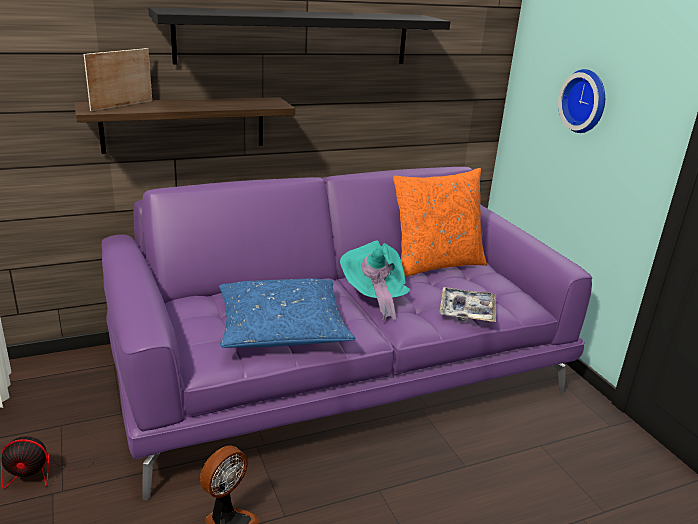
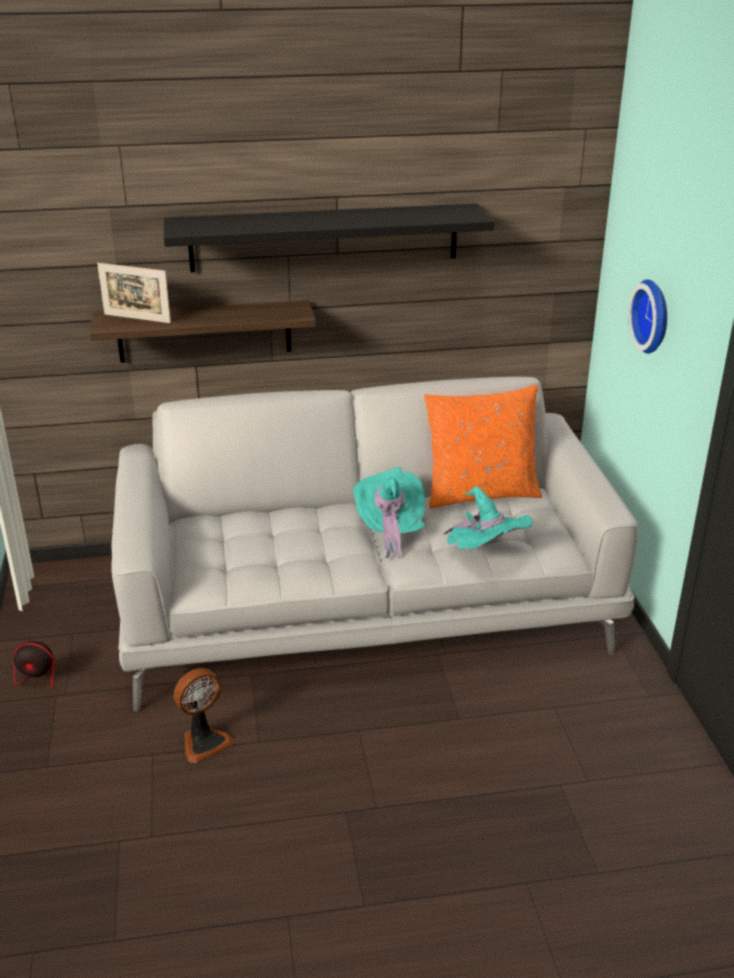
camera: 15 degrees right, 5 degrees up
(122, 105) = (137, 318): picture frame -> picture frame turned 120 degrees counterclockwise
(282, 327) = (279, 556): blue pillow -> none
(341, 370) = (366, 604): purple sofa -> grey sofa
(467, 311) = (485, 553): tray -> turquoise hat

